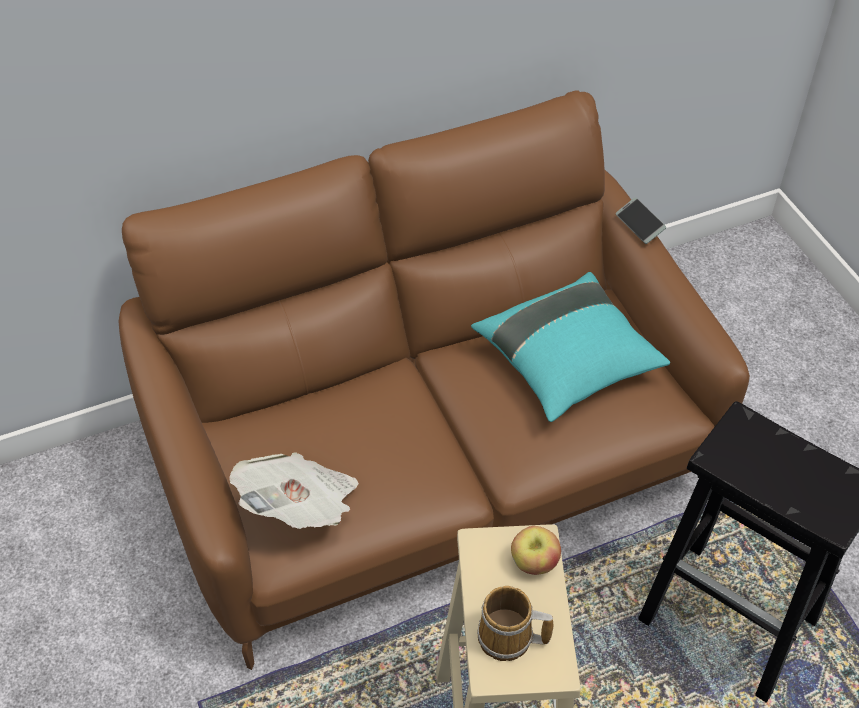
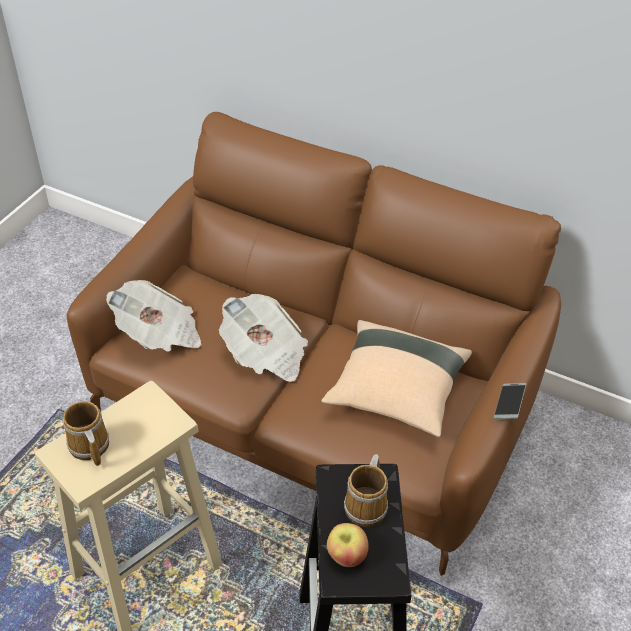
camera: 50 degrees right, 5 degrees down
(414, 433) = (265, 354): none -> newspaper
(534, 563) = (156, 428): apple -> apple (346, 555)
(567, 363) = (396, 392): turquoise pillow -> beige pillow
(639, 225) = (530, 344): phone -> phone (509, 404)
(768, 451) = (368, 505): none -> mug

